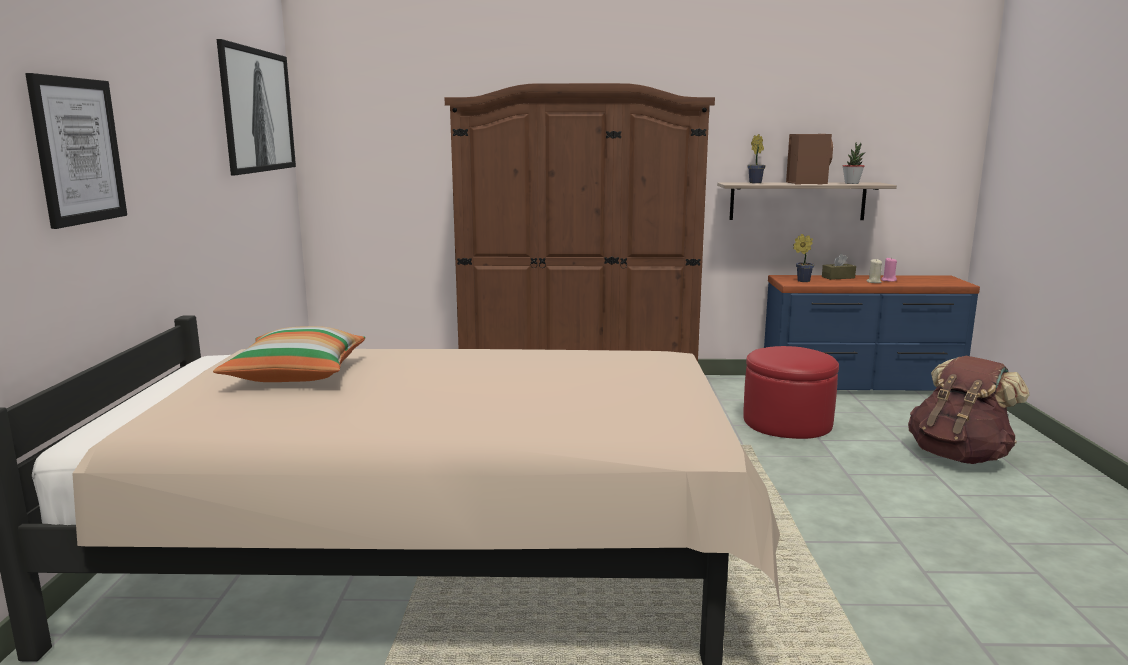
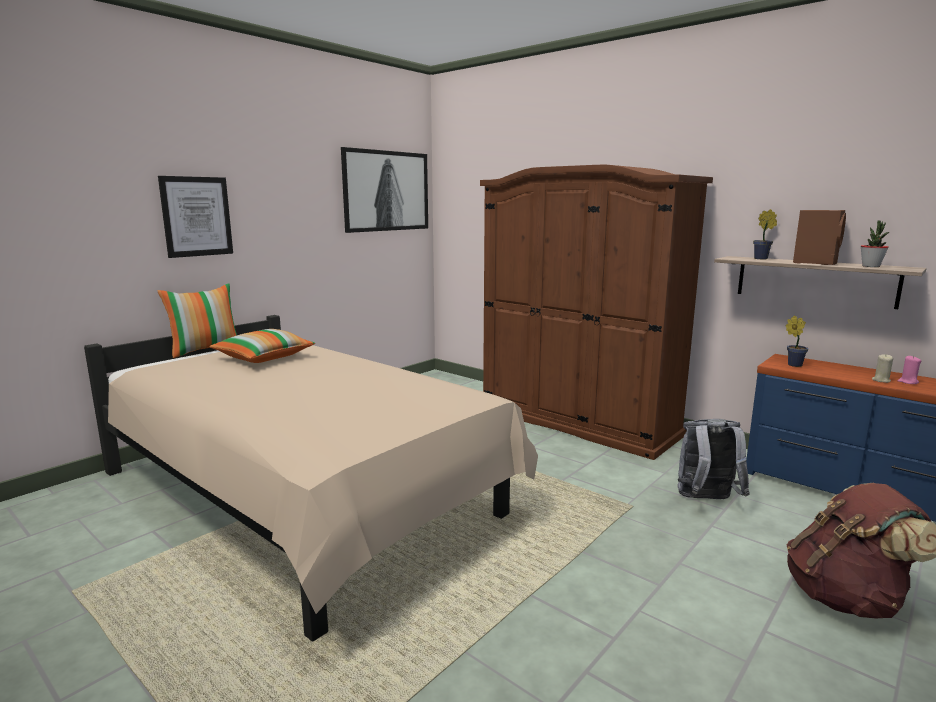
camera: 40 degrees right, 0 degrees up
(139, 388) = (206, 350): none -> pillow
(787, 423) = (706, 500): red ottoman -> grey backpack
(838, 277) = (849, 368): brown tissue box -> none

